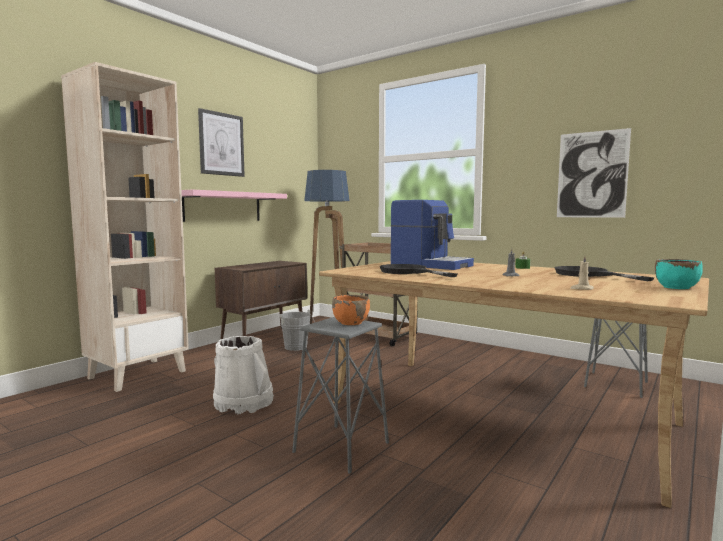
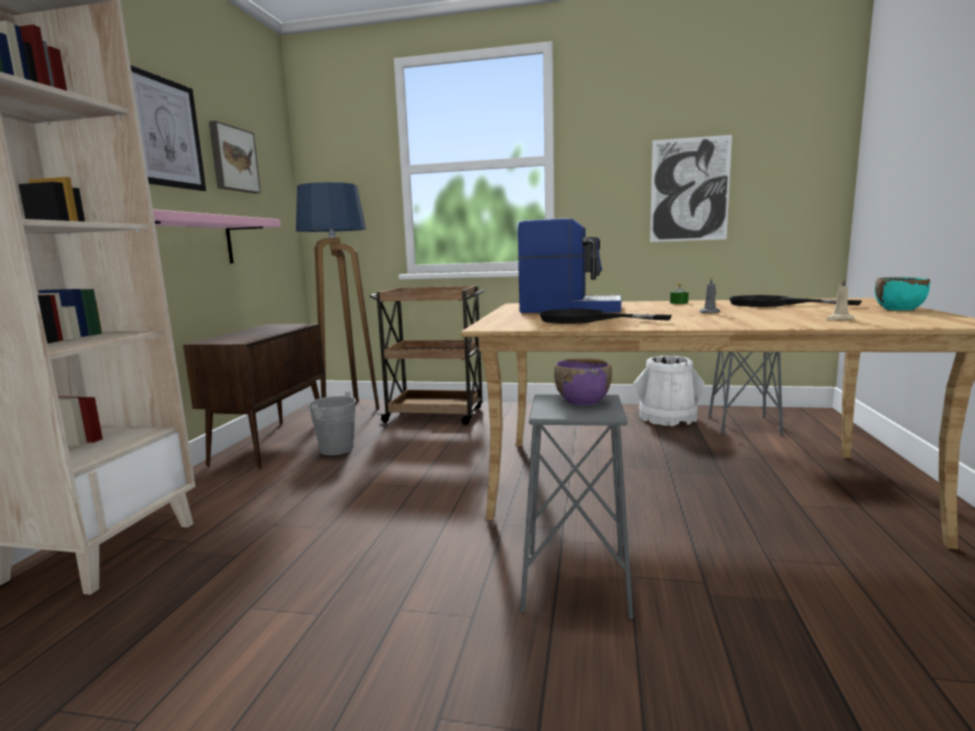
camera: 25 degrees left, 5 degrees up
(243, 402) = (354, 553): white bucket -> white bucket (667, 418)
(267, 156) = (233, 159): none -> picture
(351, 322) = (582, 400): orange bowl -> purple bowl

